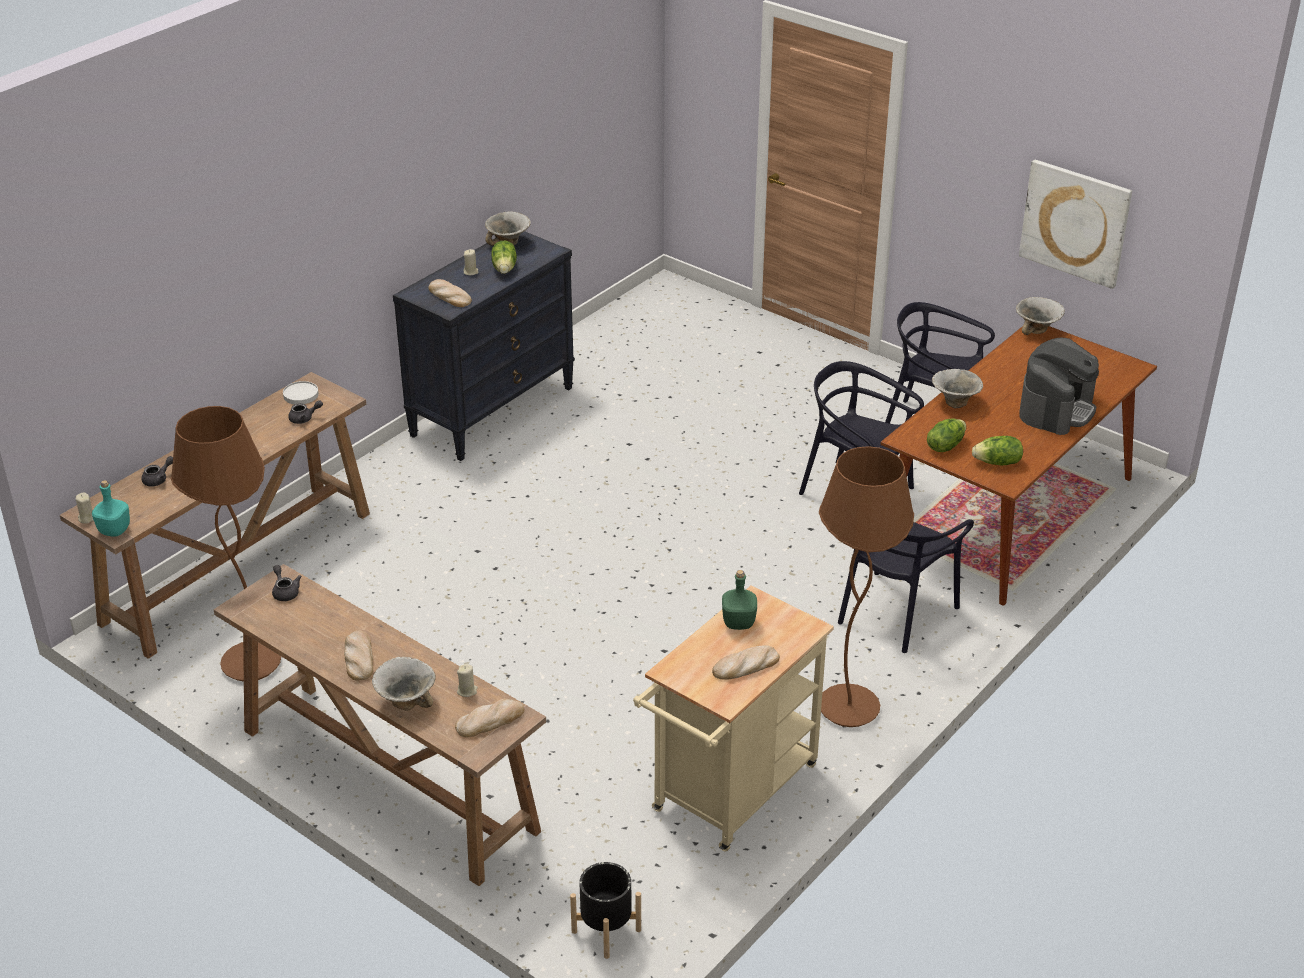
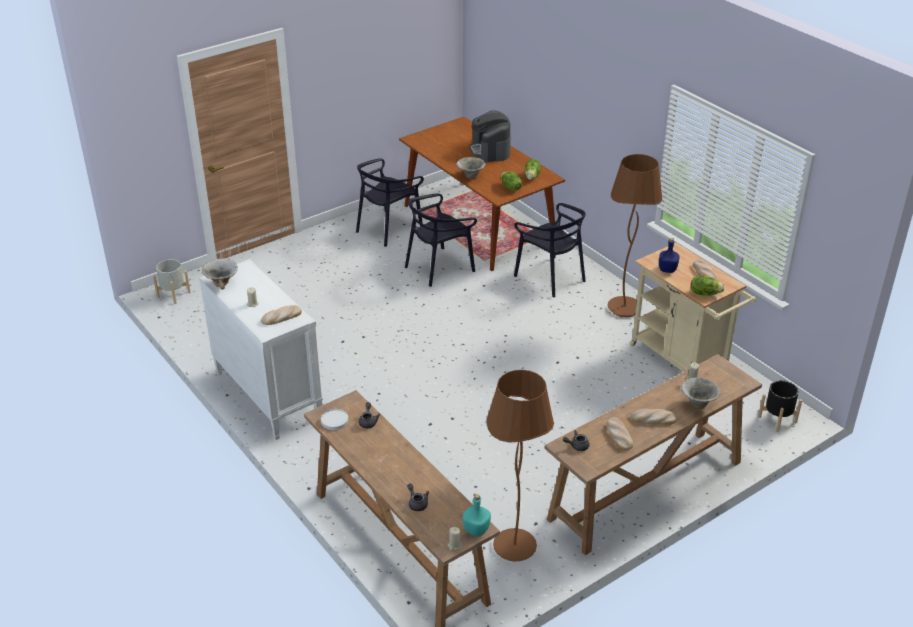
camera: 75 degrees left, 0 degrees up
(490, 720) = (719, 374): bread -> bread (618, 435)
(492, 411) = (267, 395): black dresser -> white dresser
(505, 268) = (258, 289): lettuce -> lettuce (704, 293)
(670, 296) = (173, 294): none -> grey planter
(738, 622) = (667, 269): green bottle -> blue bottle
(1037, 330) = (411, 139): bowl -> none
(1056, 409) = (490, 150): coffee machine -> coffee machine turned 150 degrees counterclockwise
(1075, 222) = (398, 73): picture -> none

